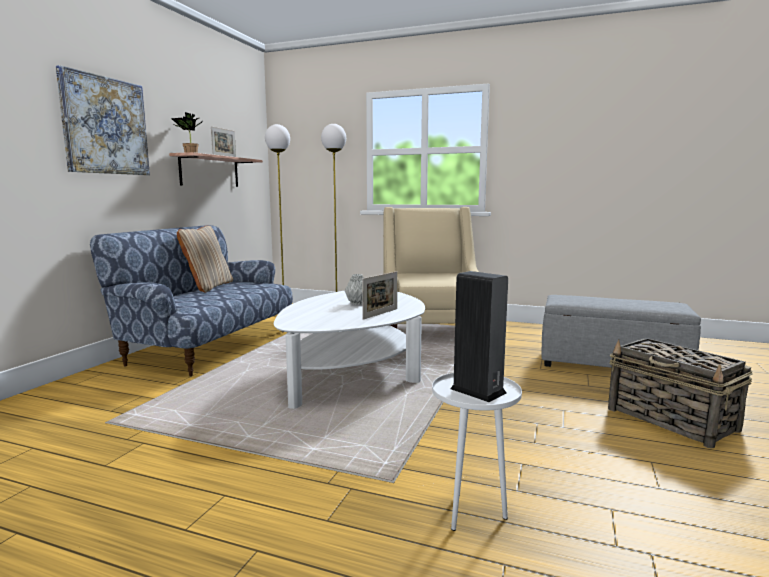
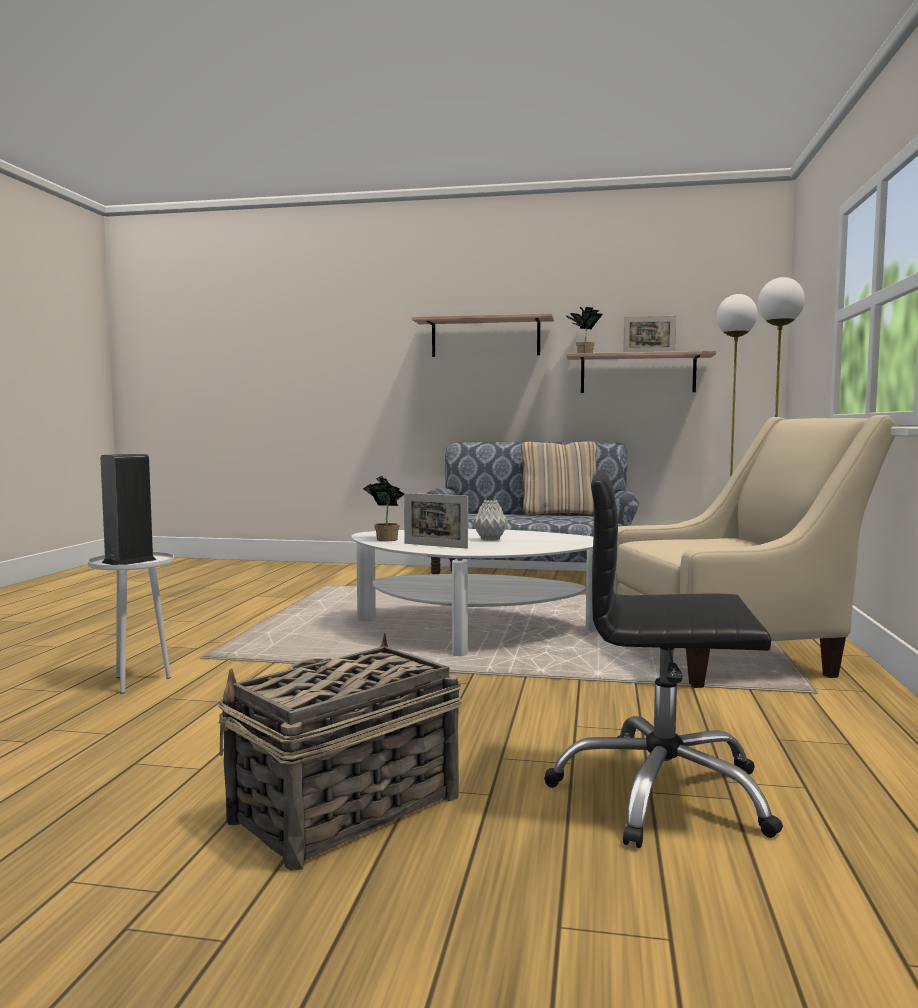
camera: 80 degrees right, 5 degrees down
(105, 126) = (485, 337): picture -> shelf
(336, 323) = (384, 539): none -> potted plant
(610, 365) = (662, 793): grey ottoman -> black office chair

